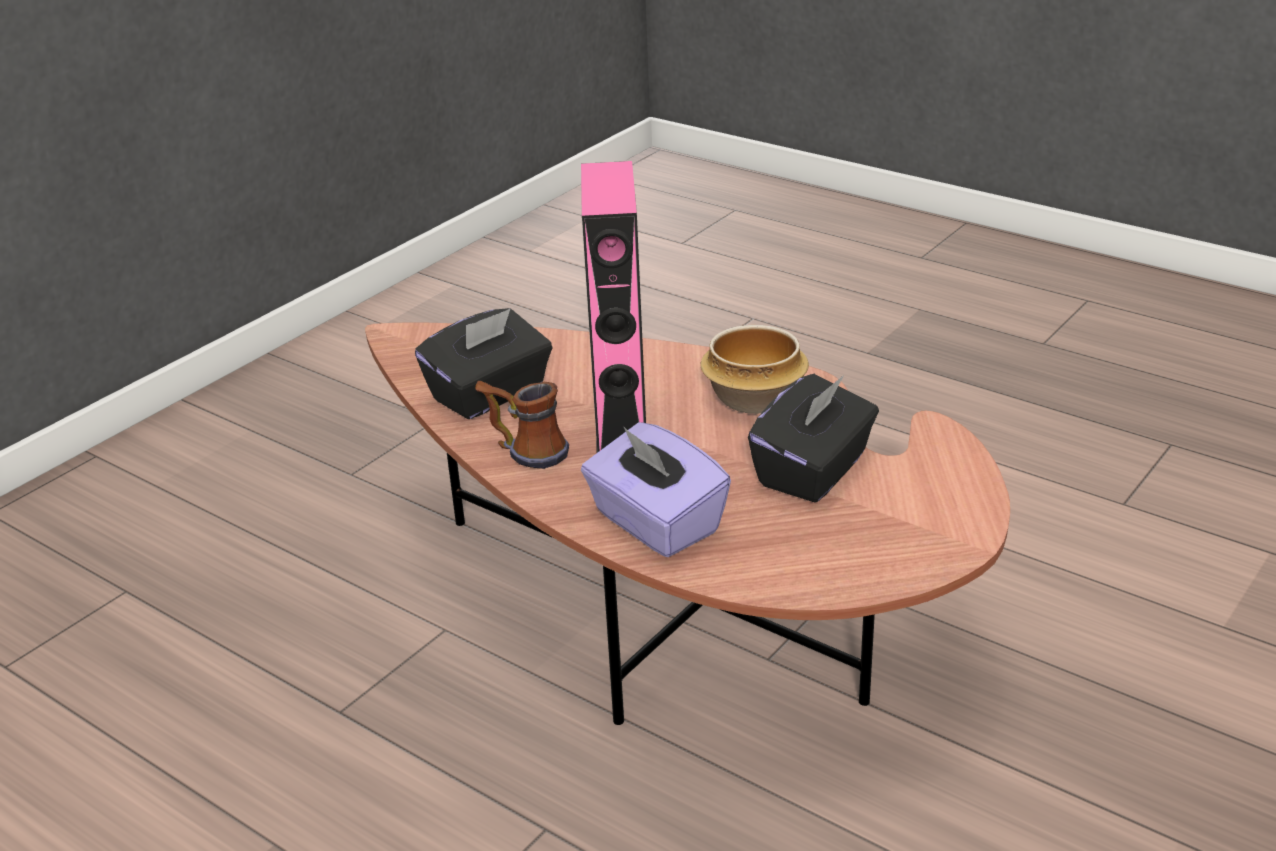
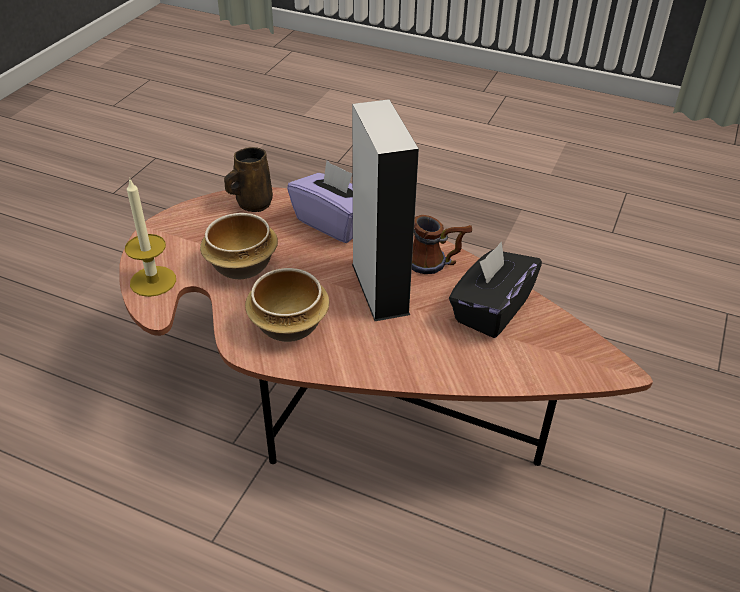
camera: 165 degrees right, 10 degrees up
(621, 429) = (379, 288): pink speaker -> grey speaker
(794, 572) = (252, 204): none -> brown mug
(814, 471) = (242, 267): black tissue box -> bowl
(947, 464) = (153, 281): none -> candle

